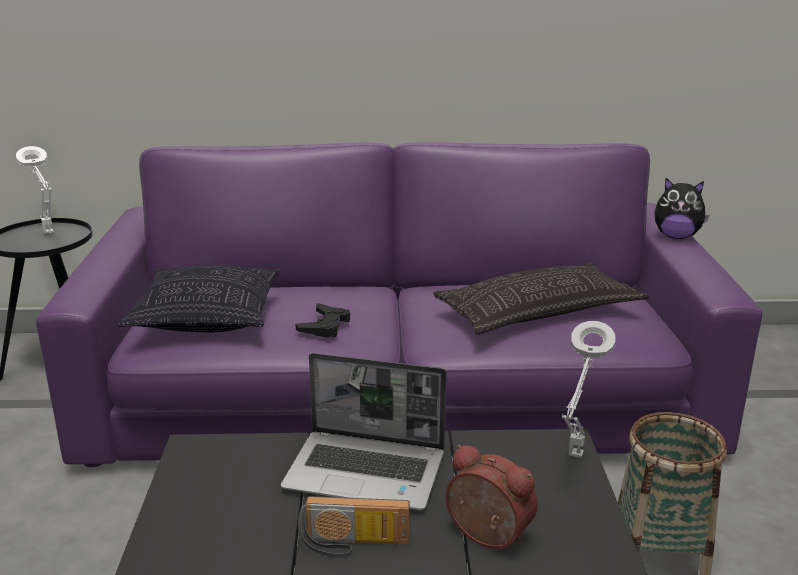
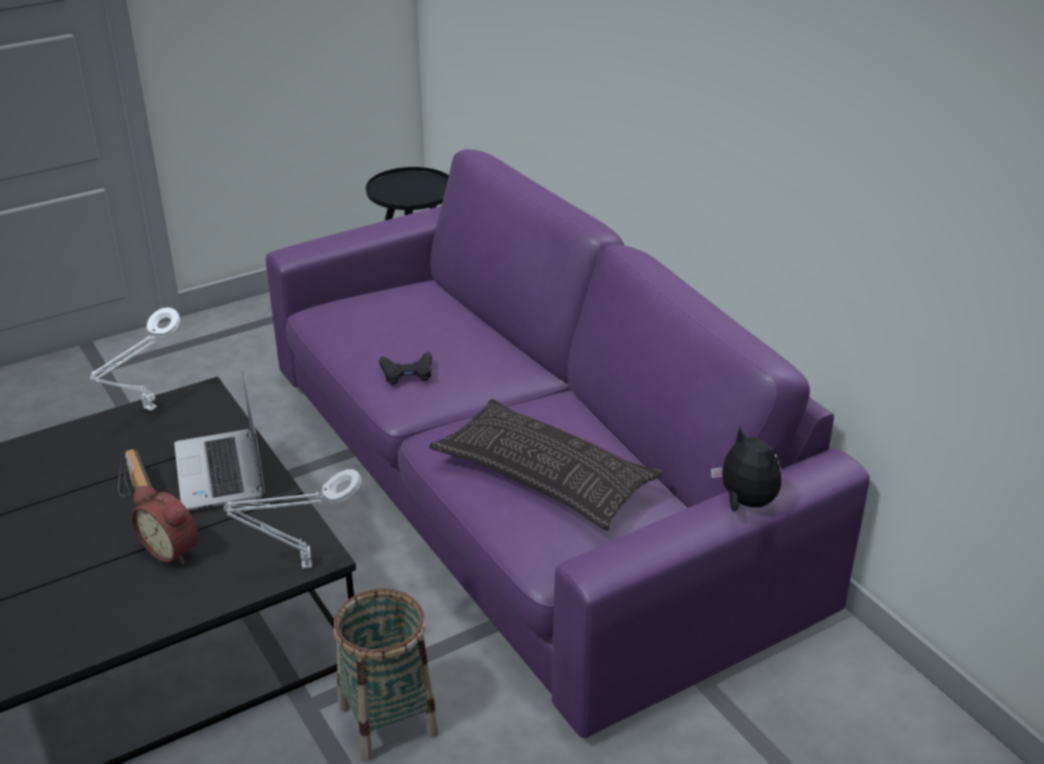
camera: 60 degrees right, 10 degrees up
(49, 234) = (422, 188): white table lamp -> white table lamp (147, 410)
(208, 318) = (379, 317): pillow -> none
(486, 537) = (173, 549): alarm clock -> alarm clock turned 120 degrees clockwise
(676, 236) = (745, 503): plush toy -> plush toy turned 150 degrees clockwise

